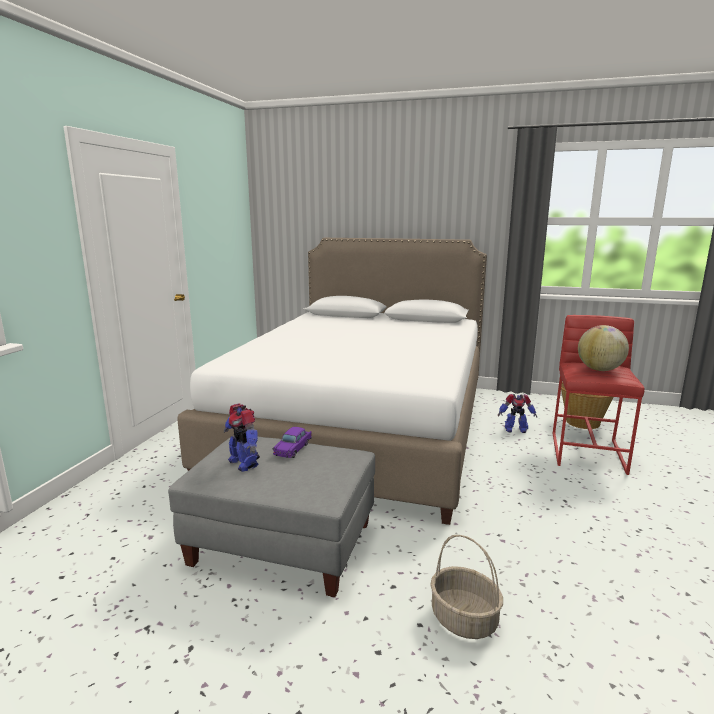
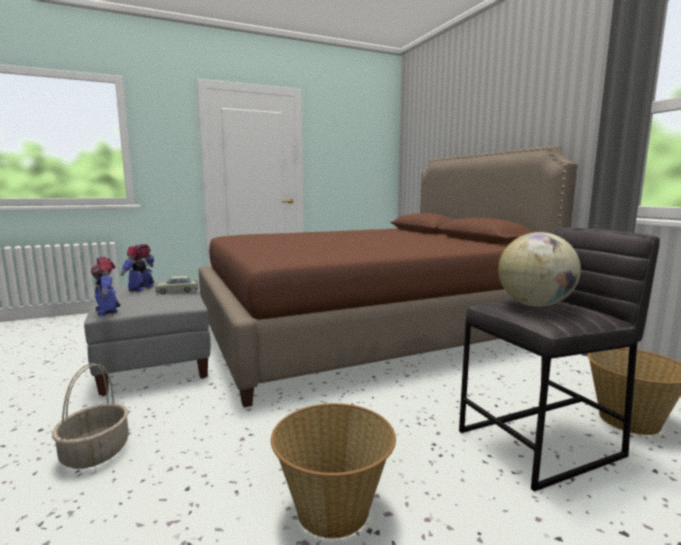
camera: 50 degrees right, 5 degrees down
(293, 448) = (177, 291): purple toy car -> beige toy car
(361, 426) = (365, 331): white bed -> brown bed
(515, 430) = (501, 386): toy robot -> toy robot (107, 311)
(588, 452) = (541, 444): red stool -> grey stool
(614, 535) = (333, 510): none -> basket

